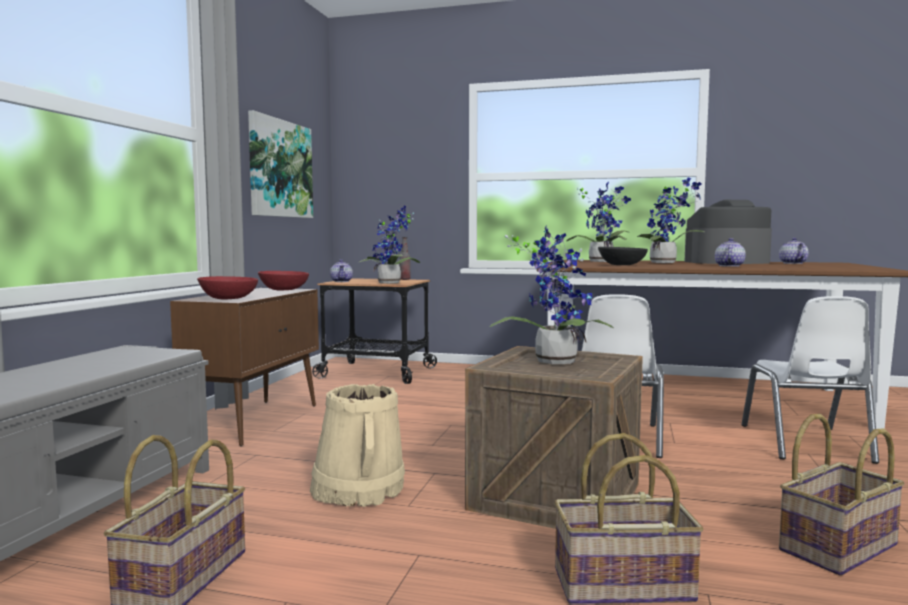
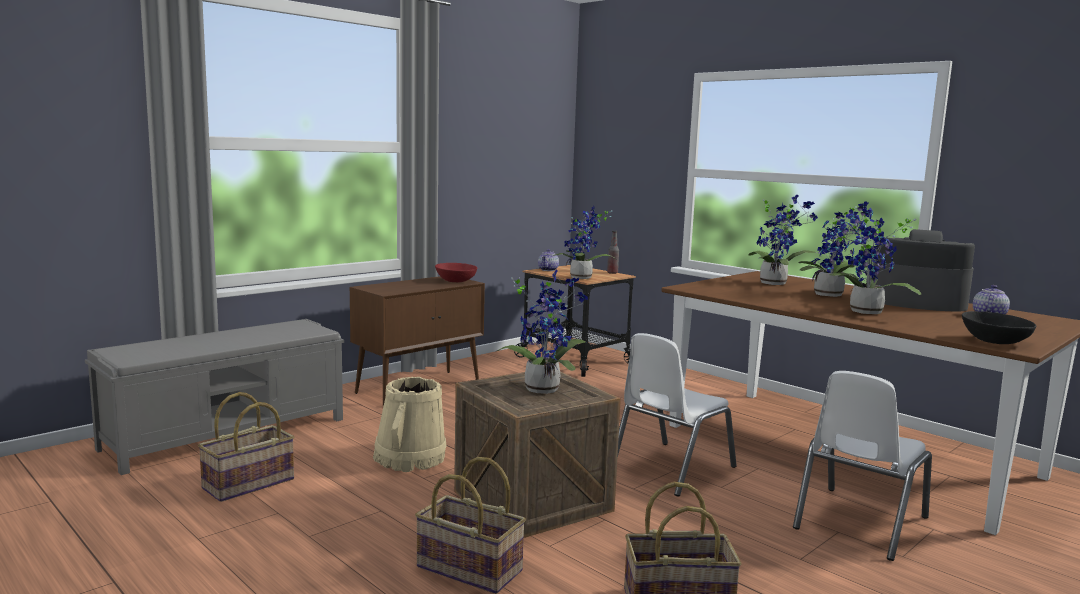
camera: 30 degrees right, 5 degrees up
(227, 298) = (388, 289): red bowl -> none
(280, 169) = (499, 163): picture -> none
(621, 265) = (756, 294): black bowl -> black bowl (993, 341)
(728, 266) = (864, 312): teapot -> potted plant

